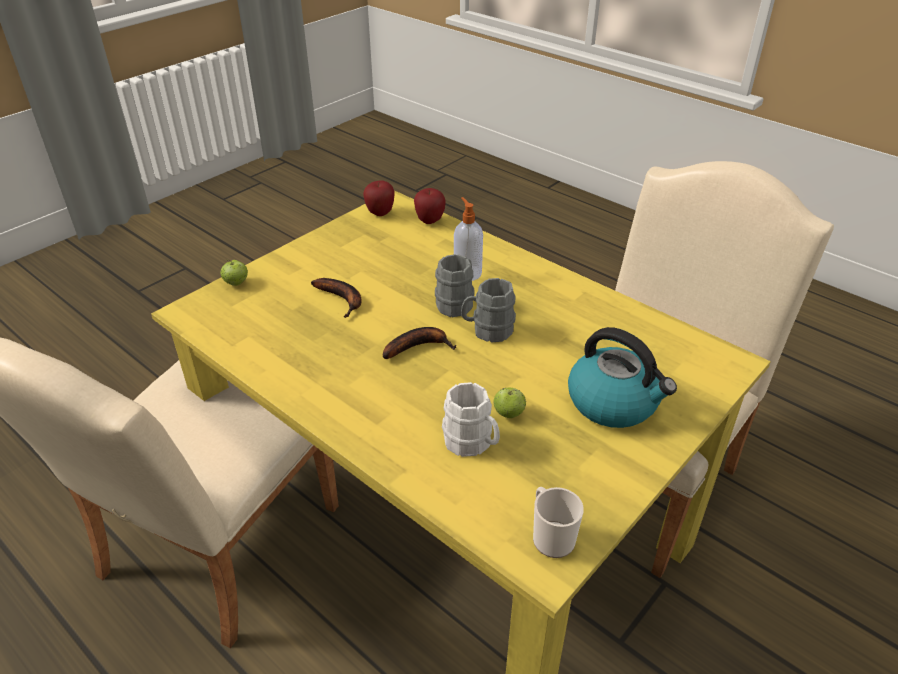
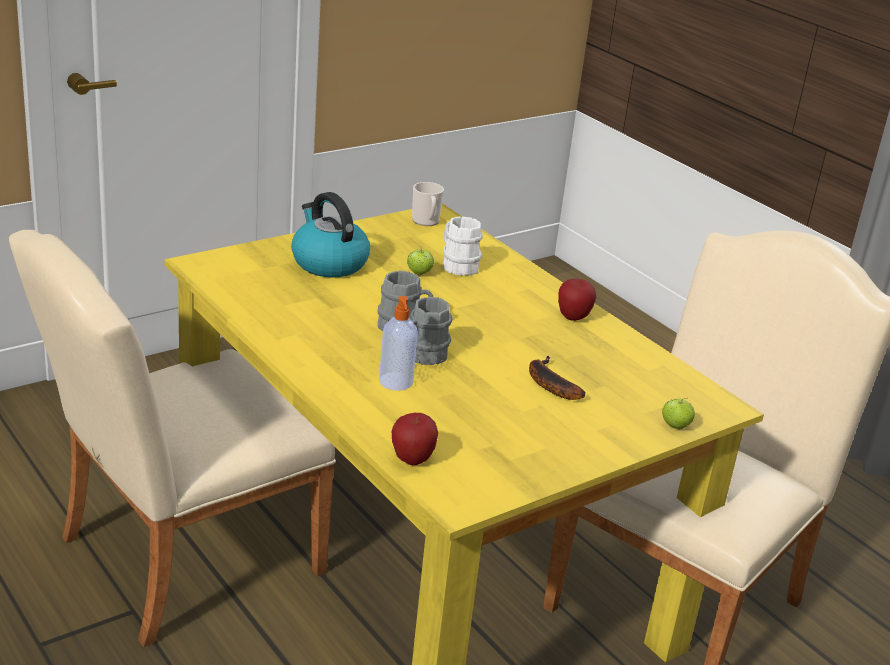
camera: 170 degrees left, 10 degrees down
(380, 213) = (481, 488): apple -> apple (573, 317)
(419, 346) = (477, 328): banana -> none

